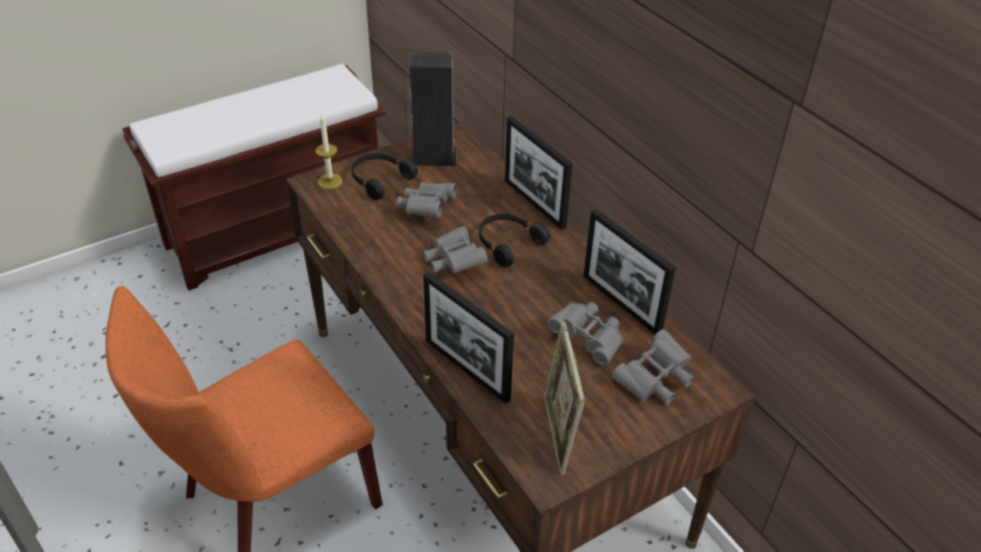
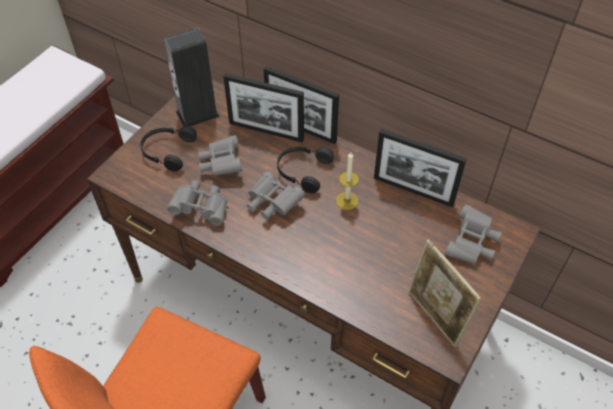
camera: 25 degrees left, 10 degrees up
(330, 181) = (126, 167): candle -> candle (347, 200)
(467, 370) = (339, 292): picture frame -> picture frame (266, 131)
(588, 339) = (408, 229): grey binoculars -> grey binoculars (201, 208)

